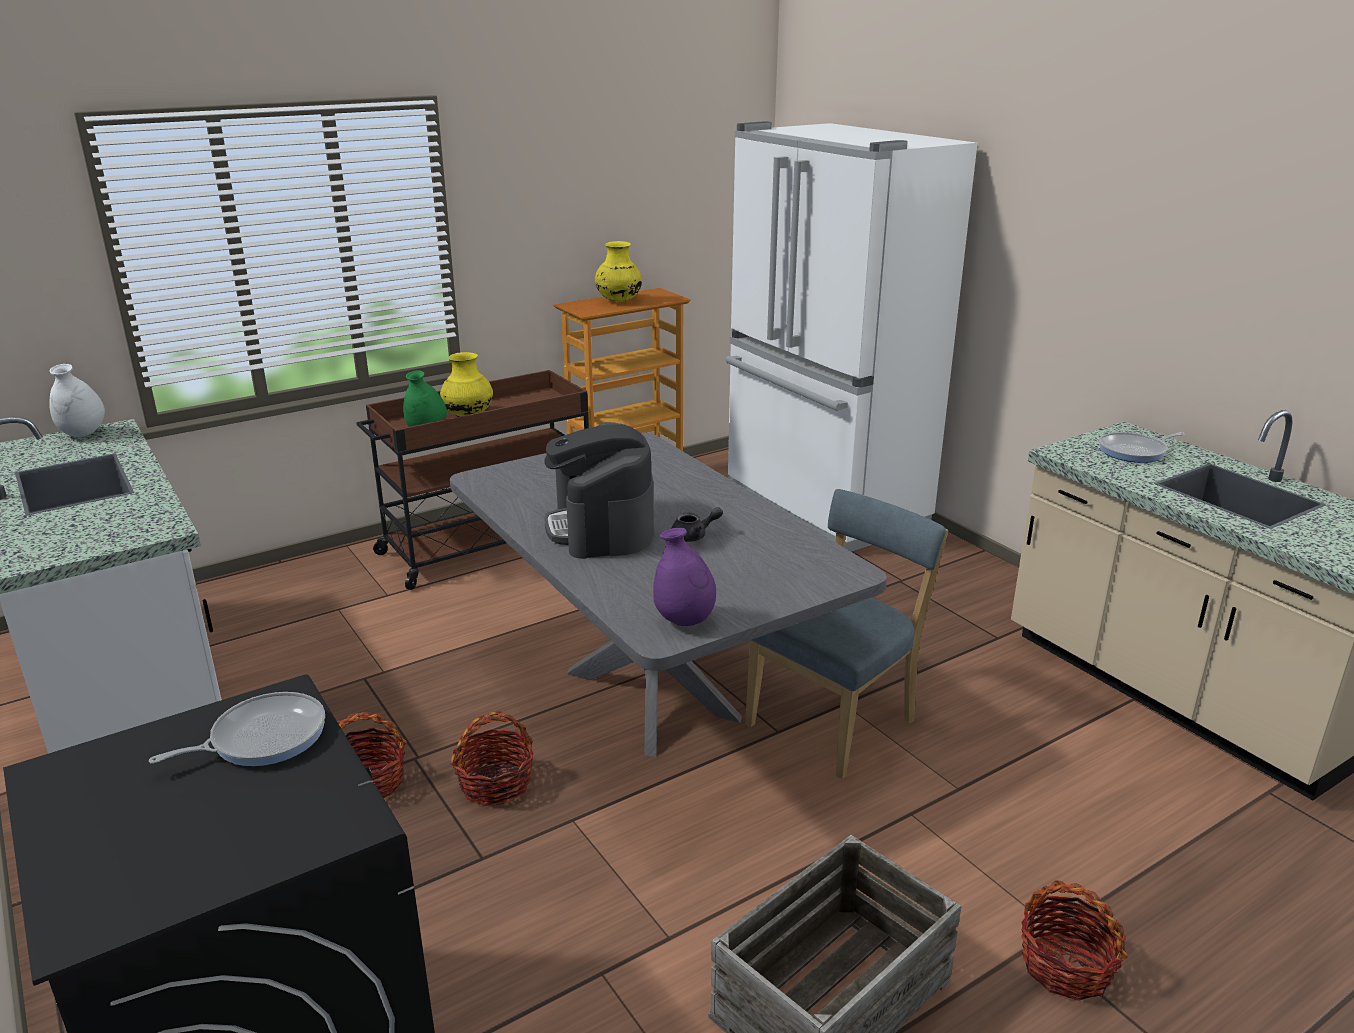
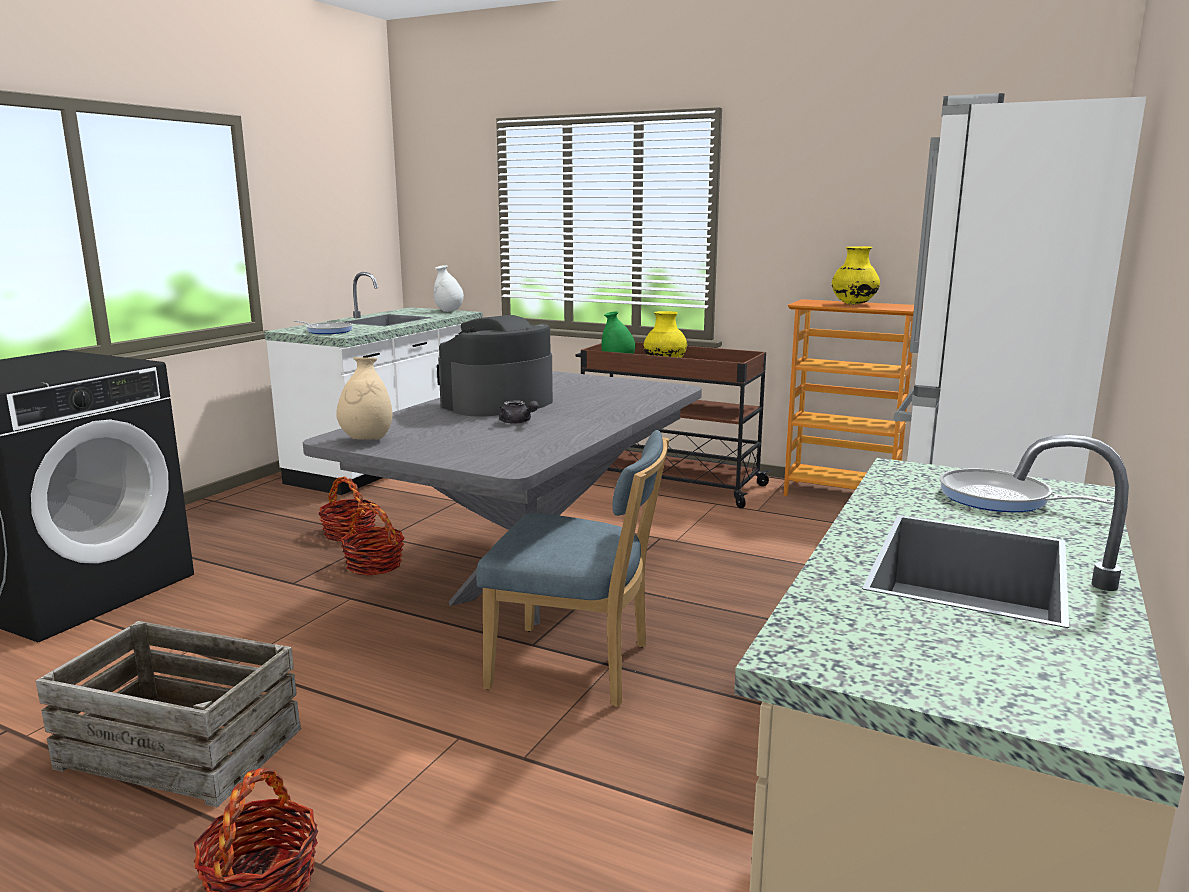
camera: 60 degrees right, 10 degrees down
(262, 738) = (91, 366): frying pan -> frying pan (327, 331)
(684, 621) = (367, 440): purple vase -> beige vase

